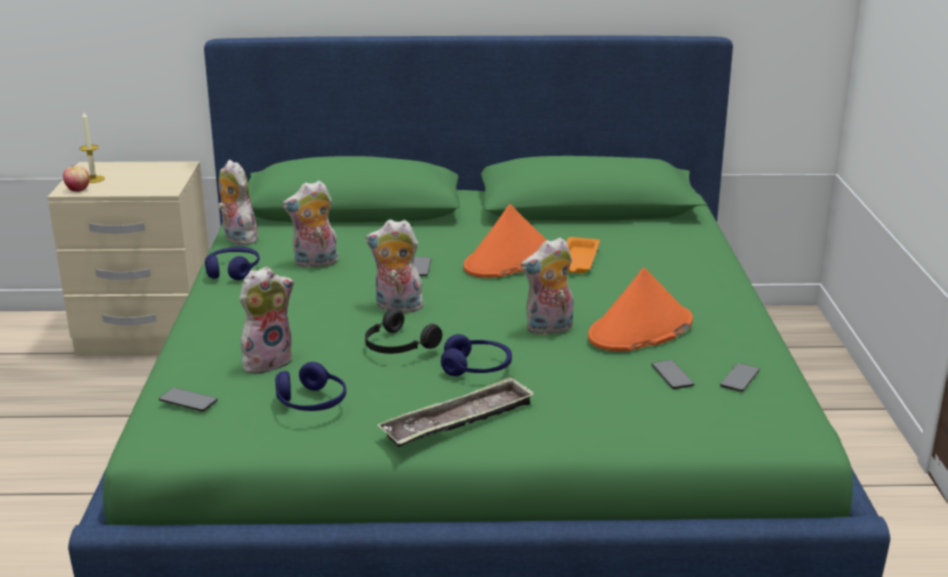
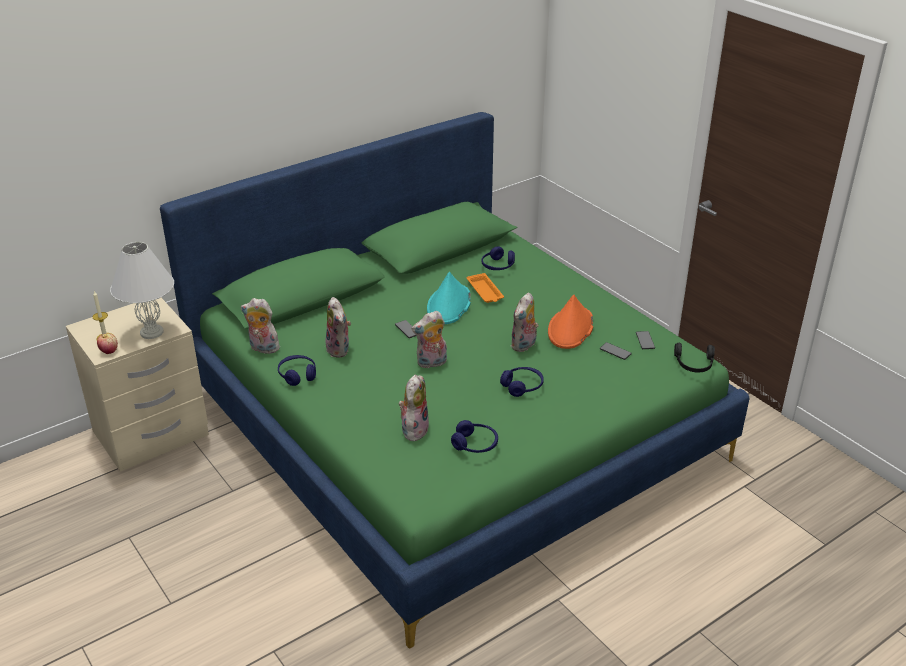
camera: 35 degrees left, 10 degrees up
(139, 187) = (151, 332): none -> white table lamp
(188, 401) = (407, 473): phone -> none
(315, 263) = (340, 349): plush toy -> plush toy turned 60 degrees counterclockwise
(397, 346) = (469, 390): black headphones -> black headphones (694, 364)
(458, 421) = (553, 422): tray -> none
(509, 260) = (449, 305): orange hat -> turquoise hat
(634, 241) = (498, 266): none -> blue headphones

